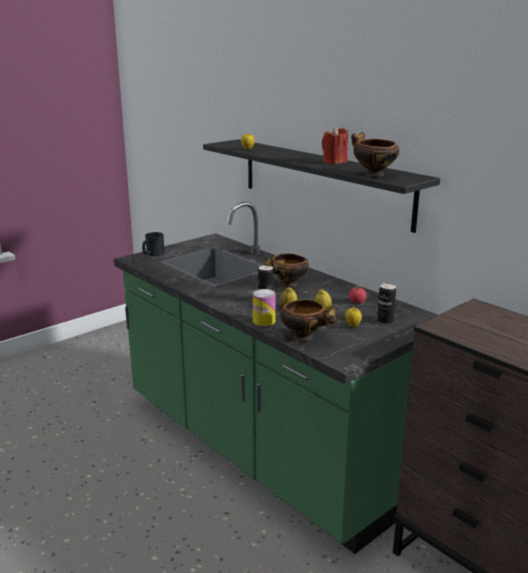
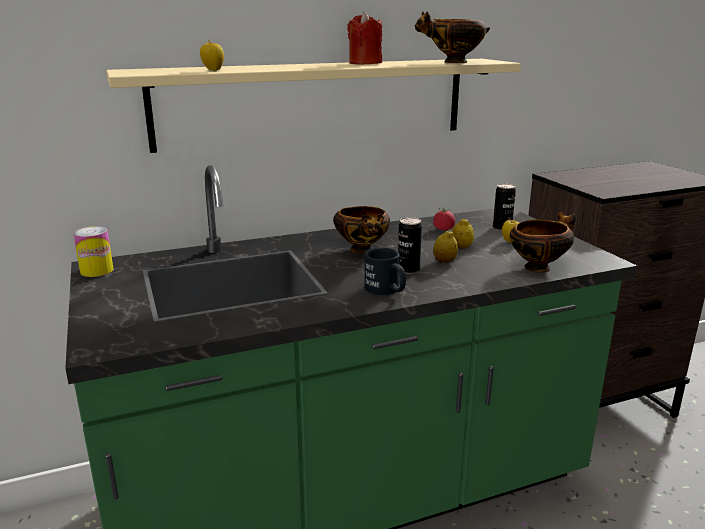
camera: 70 degrees left, 0 degrees up
(152, 254) = (102, 324): black mug -> black mug (386, 290)
(264, 321) = (479, 280): can -> can (96, 270)
(323, 182) = (315, 102): black shelf -> beige shelf

